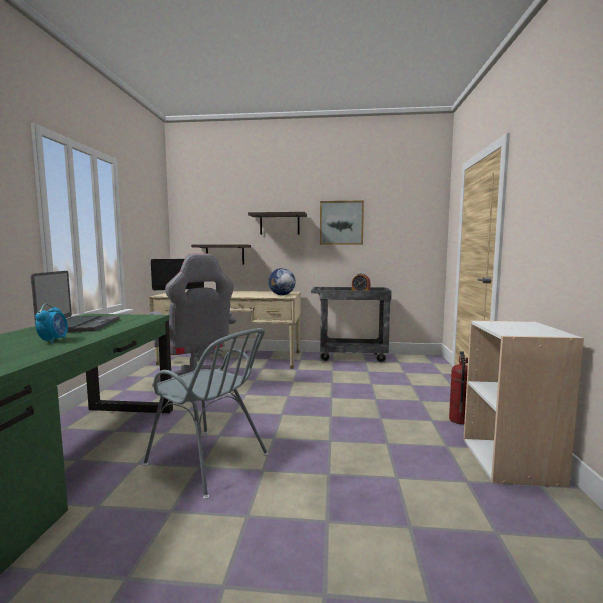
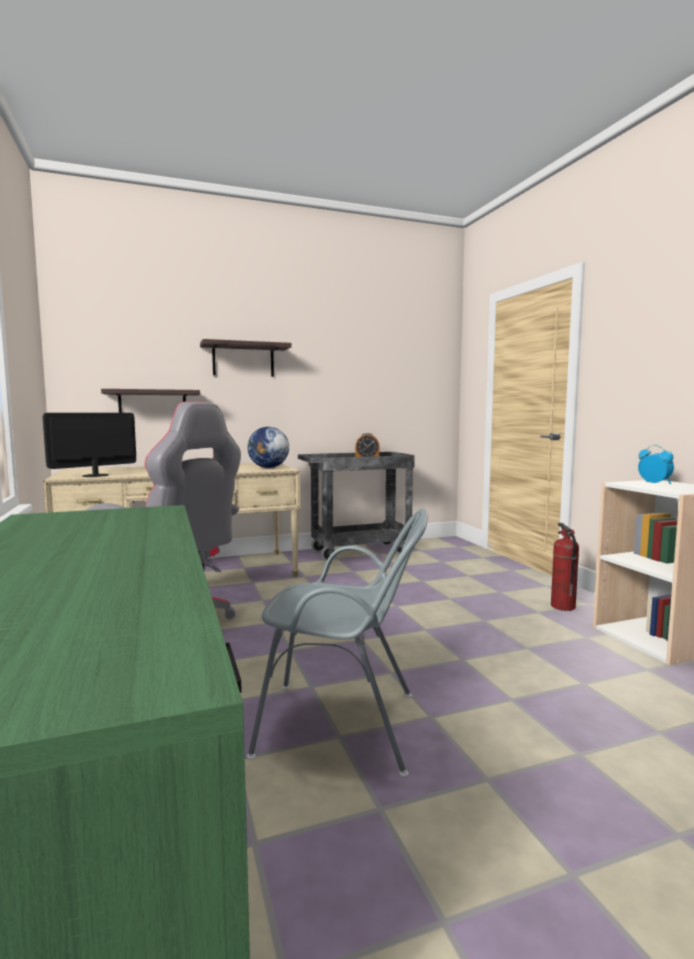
camera: 25 degrees left, 0 degrees up
(54, 341) = (114, 562): alarm clock -> alarm clock (655, 483)
(80, 325) = (75, 534): laptop -> none
(341, 223) = (333, 362): picture -> none

